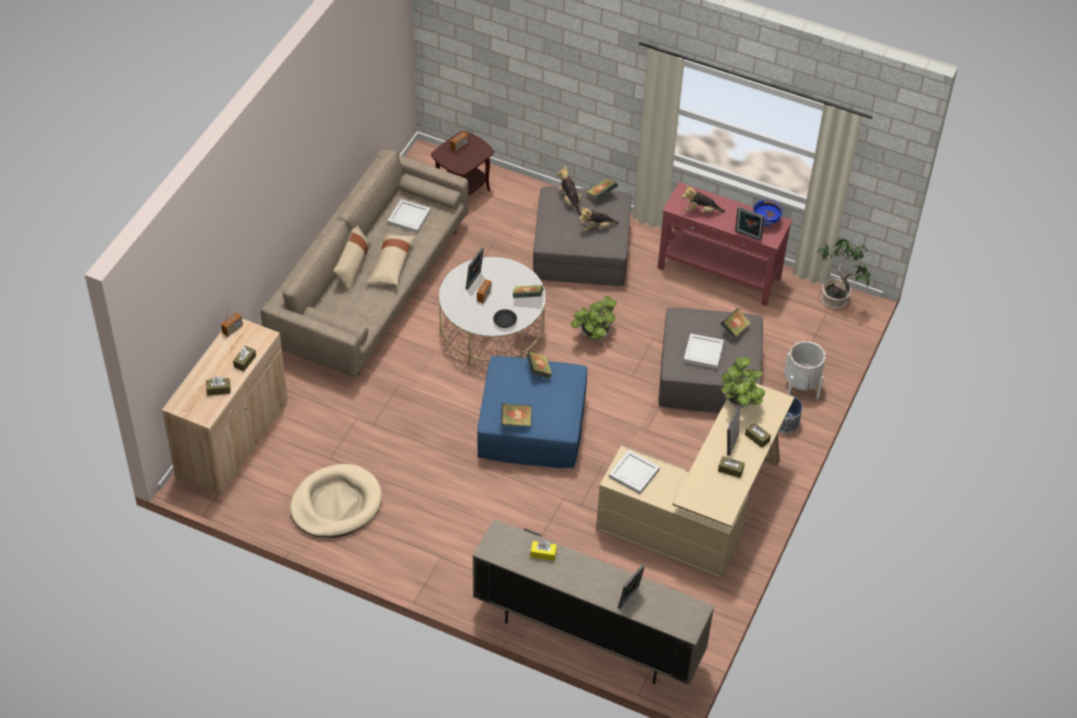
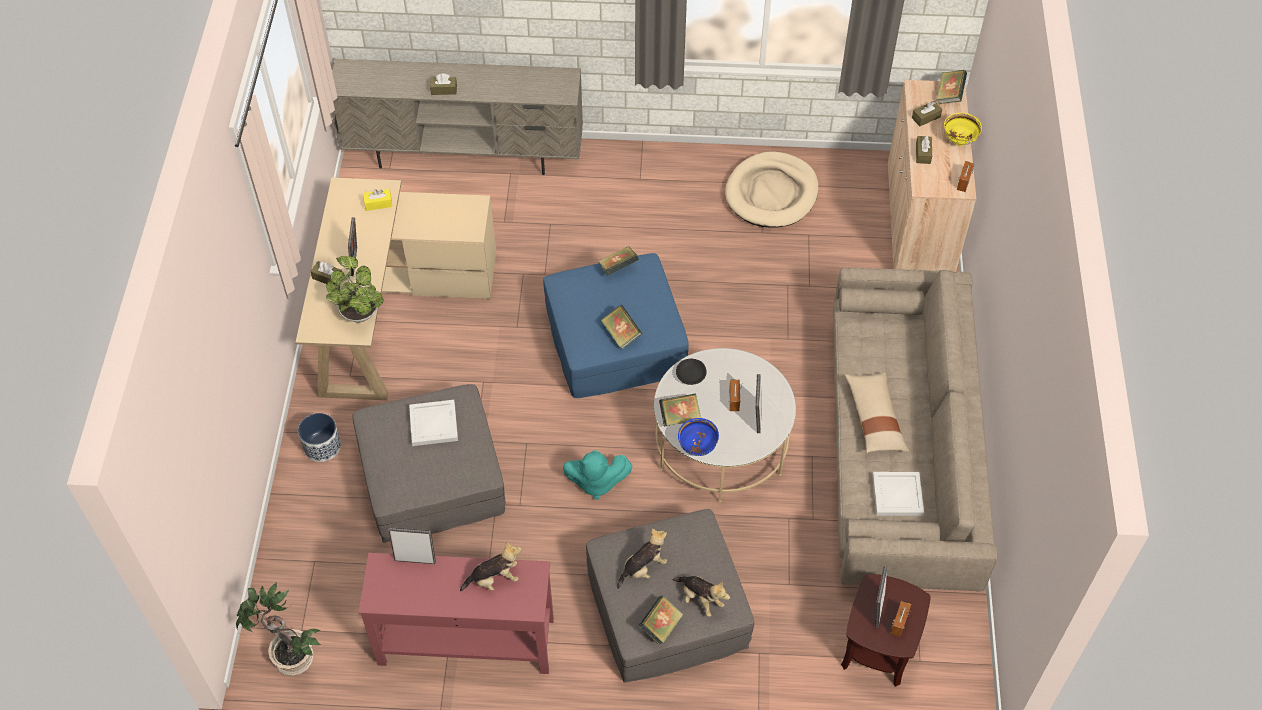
camera: 160 degrees right, 5 degrees up
(208, 362) = (959, 140): none -> yellow bowl
(353, 266) = (918, 399): beige pillow -> none
(543, 554) = (512, 88): yellow tissue box -> yellow tissue box (378, 203)
(593, 335) = (596, 482): potted plant -> turquoise plush toy
(630, 598) = (412, 76): picture frame -> picture frame (877, 609)
(633, 473) = (458, 217): white tray -> none
(730, 470) = (348, 233): brown tissue box -> brown tissue box (444, 90)
(734, 330) = (404, 472): book -> book (949, 95)
(766, 221) = (396, 595): blue bowl -> blue bowl (698, 447)
(801, 386) = (312, 504): white planter -> none

